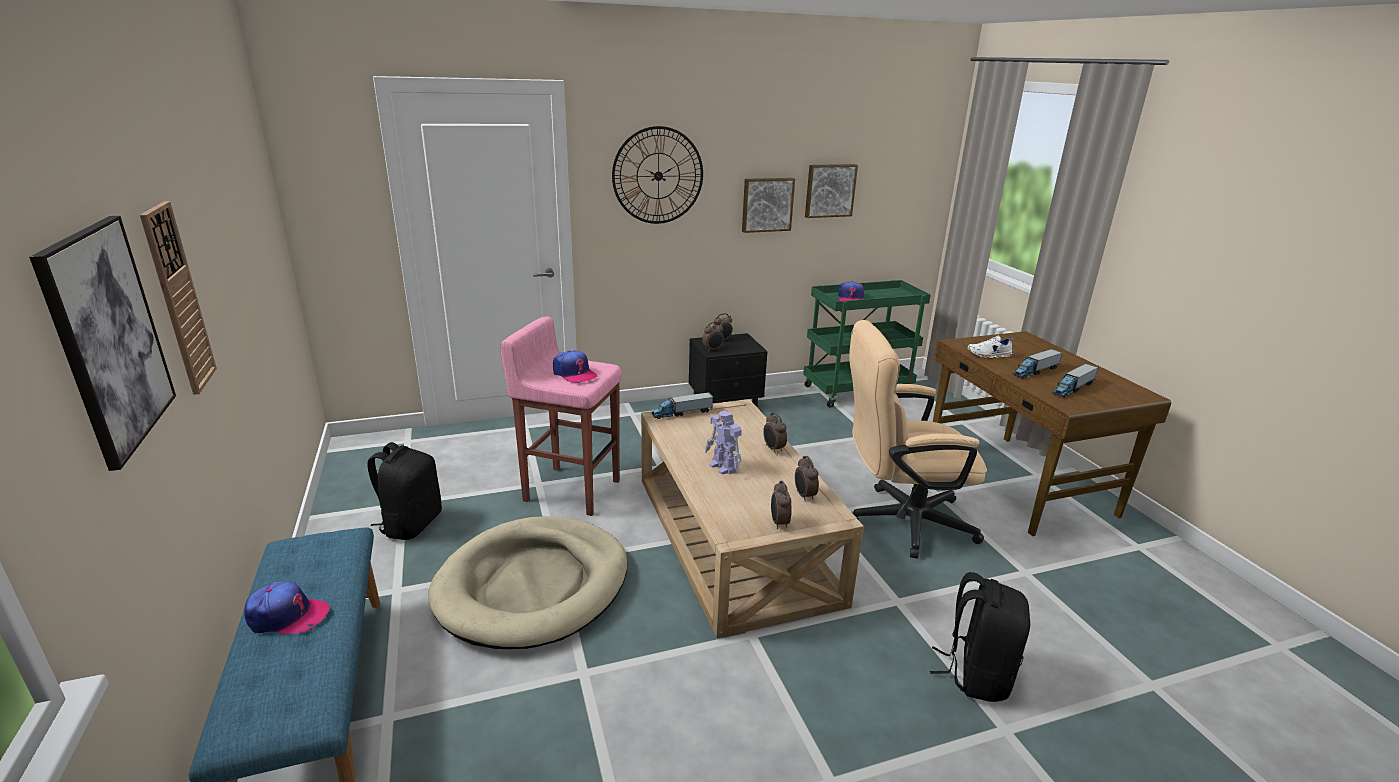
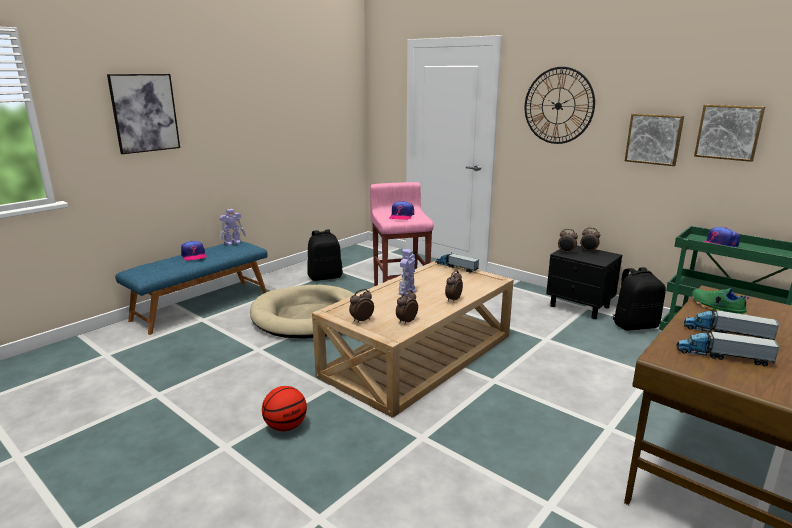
camera: 60 degrees right, 5 degrees down
(178, 299) = (211, 117): wall clock -> none
(288, 550) = (233, 242): none -> toy robot
(817, 704) = (285, 426): none -> basketball
(899, 521) = (533, 417): beige office chair -> none
(975, 674) = (371, 493): black backpack -> black backpack (634, 325)
(989, 355) = (716, 309): white shoe -> green shoe

